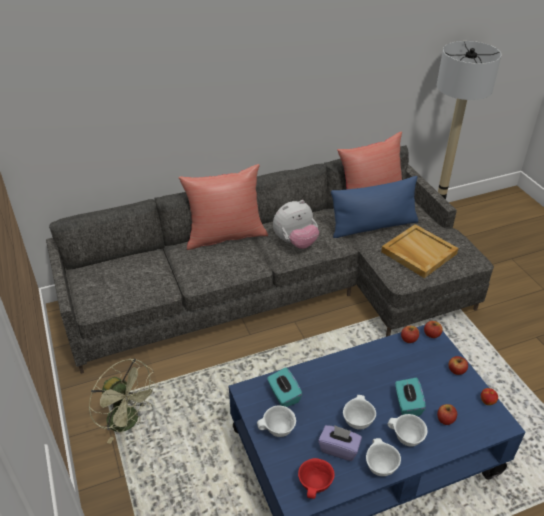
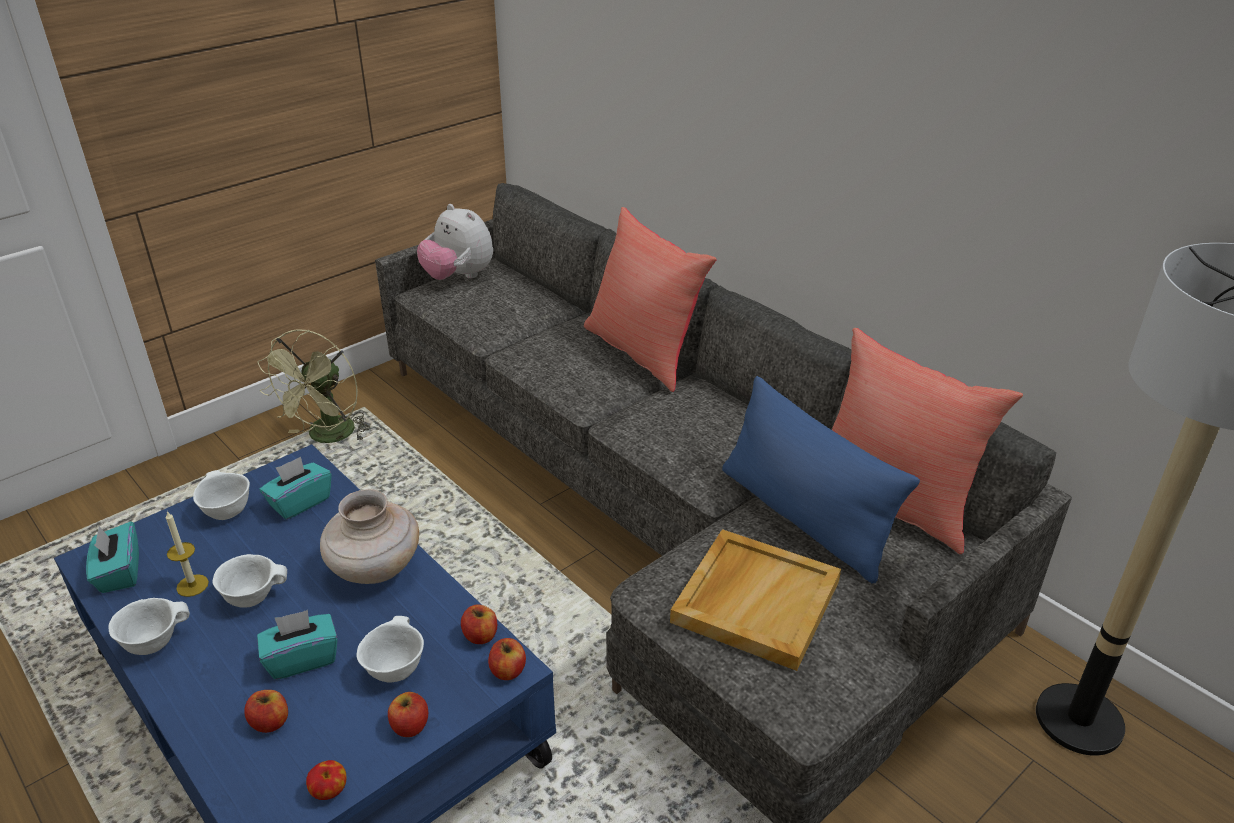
camera: 70 degrees right, 5 degrees down
(295, 242) = (673, 425): plush toy -> plush toy (458, 277)
(315, 485) = (119, 572): red bowl -> turquoise tissue box
(339, 448) = (192, 585): purple tissue box -> candle
(352, 370) = (375, 570): none -> beige vase
(406, 439) = (218, 669): white bowl -> white bowl (394, 669)

